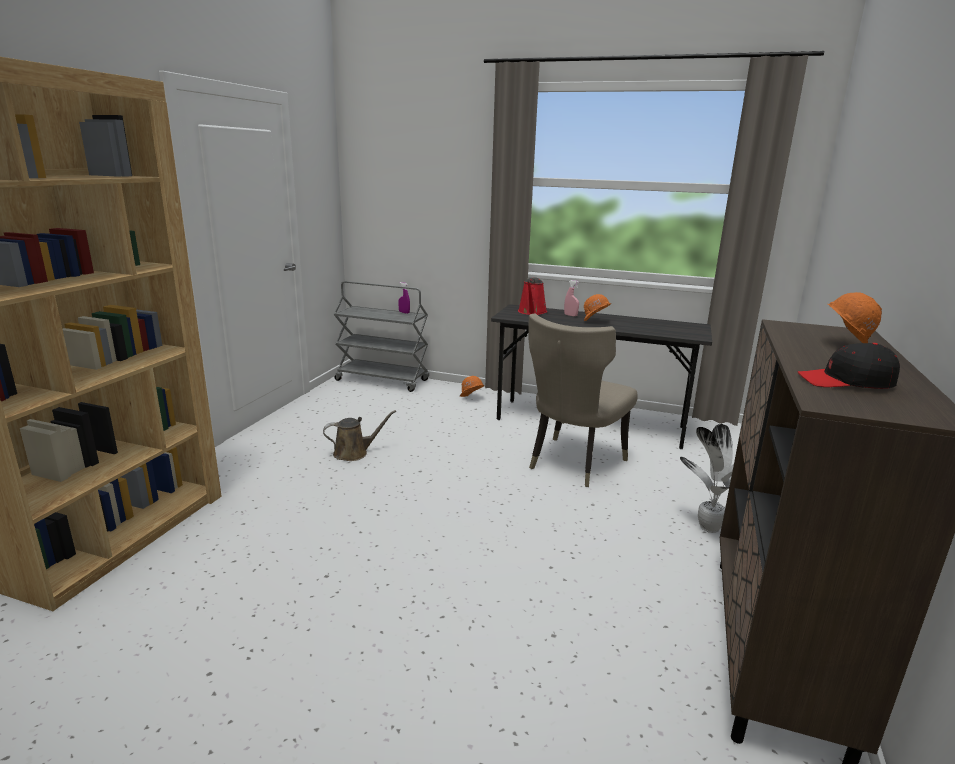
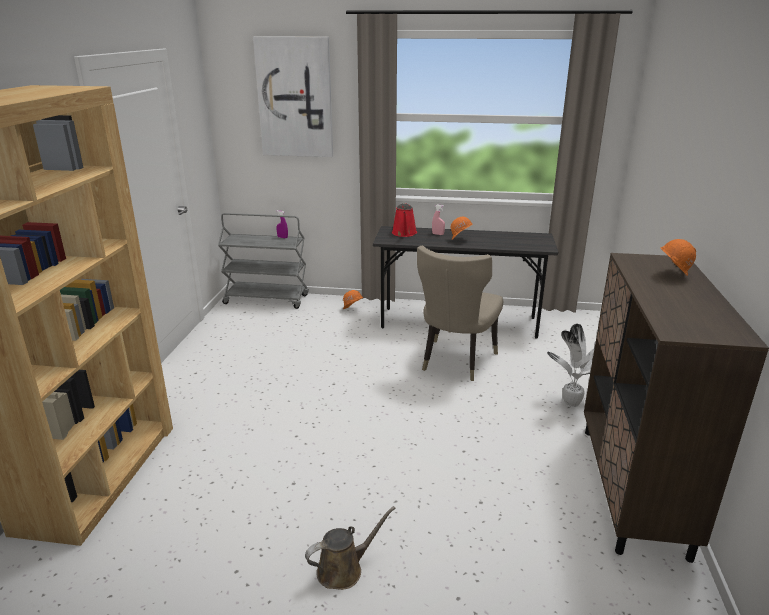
camera: 10 degrees left, 5 degrees up
(354, 453) = (271, 374): brown watering can -> brown watering can (344, 569)
(427, 159) = (295, 98): none -> picture
(846, 381) = (680, 311): black cap -> none

